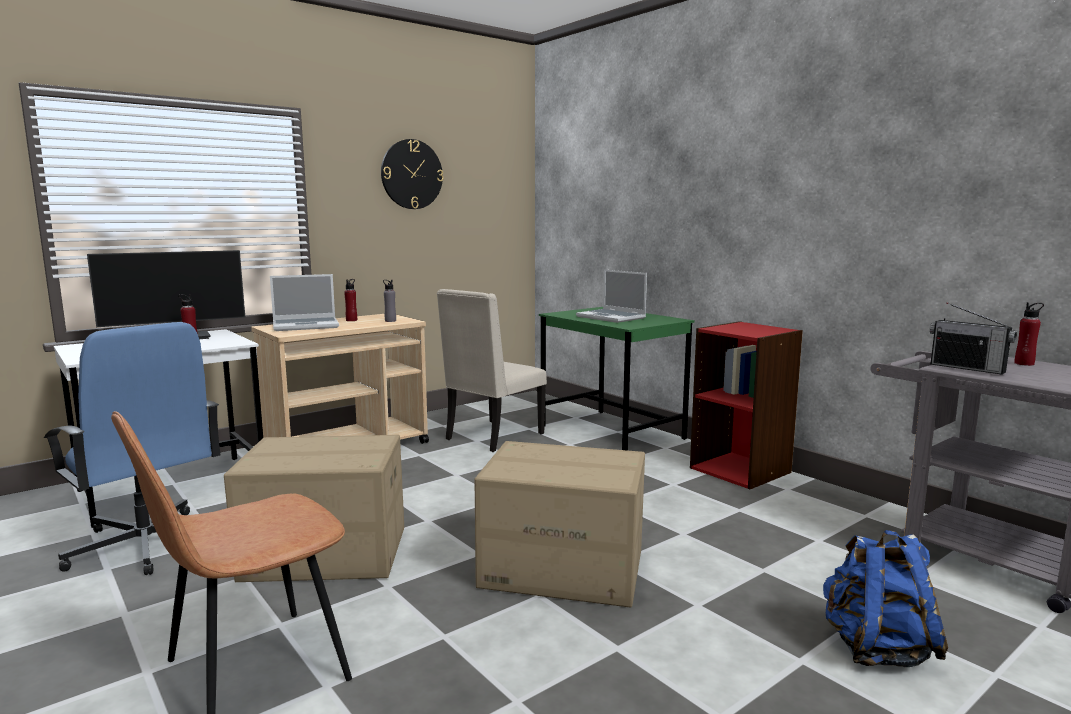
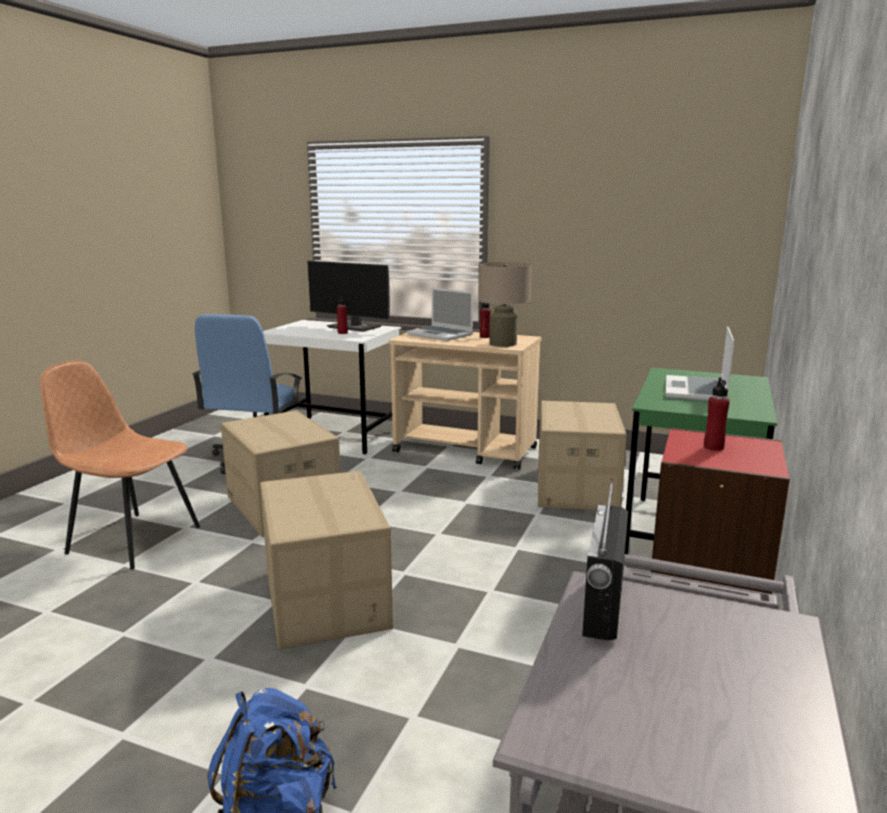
camera: 60 degrees right, 5 degrees up
(390, 321) = (502, 343): grey bottle -> beige table lamp
(411, 174) = (600, 194): wall clock -> none
(492, 437) = (575, 488): beige chair -> cardboard box
(1024, 363) = (759, 670): red bottle -> red bottle (713, 447)

